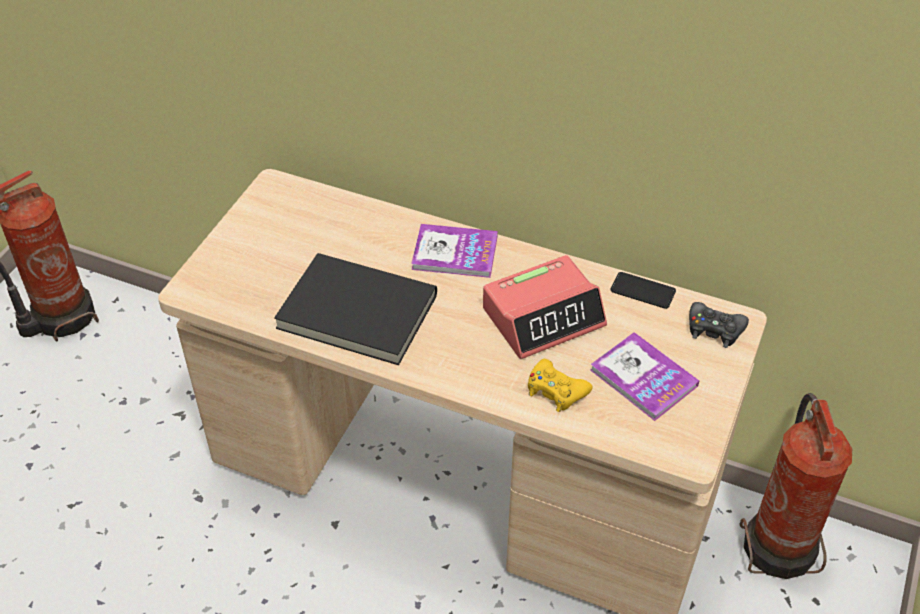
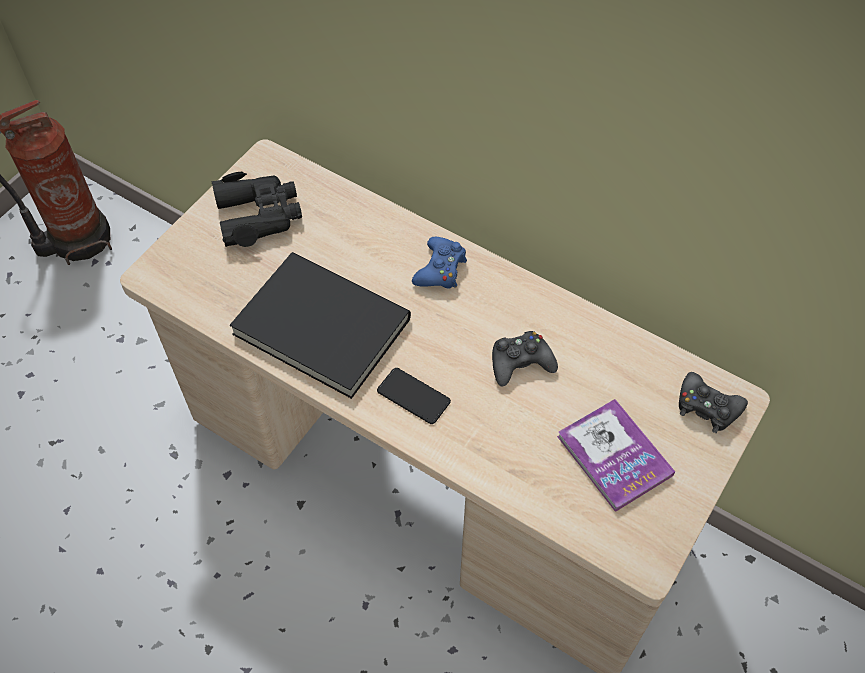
camera: 10 degrees right, 10 degrees up
(277, 230) = (259, 215): none -> black binoculars
(455, 253) = (440, 269): book -> blue game controller
(544, 317) = (520, 362): alarm clock -> black game controller
(556, 391) = (514, 456): yellow game controller -> none
(642, 291) = (636, 346): phone -> phone (413, 396)
(779, 544) = (749, 602): fire extinguisher -> none

